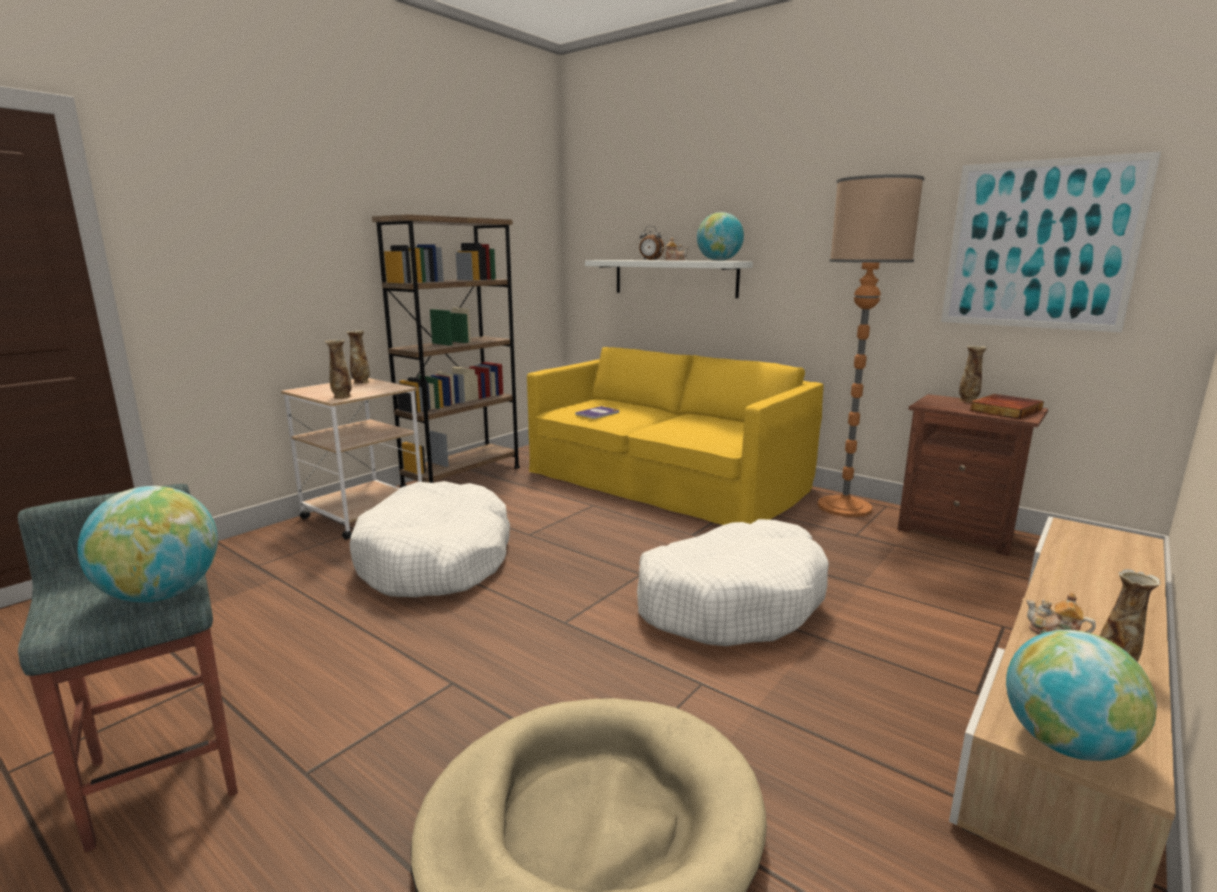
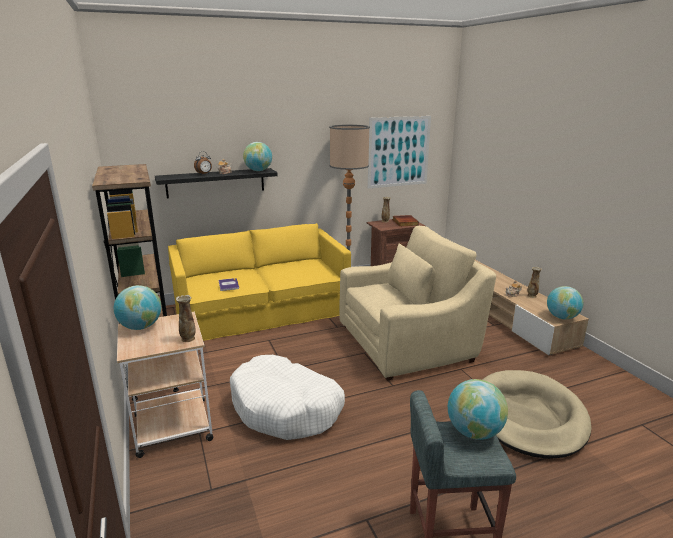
camera: 60 degrees left, 5 degrees up
(361, 382) = (141, 327): vase -> globe
(674, 278) = (216, 183): white shelf -> black shelf
(730, 602) = (407, 341): white dog bed -> beige armchair

